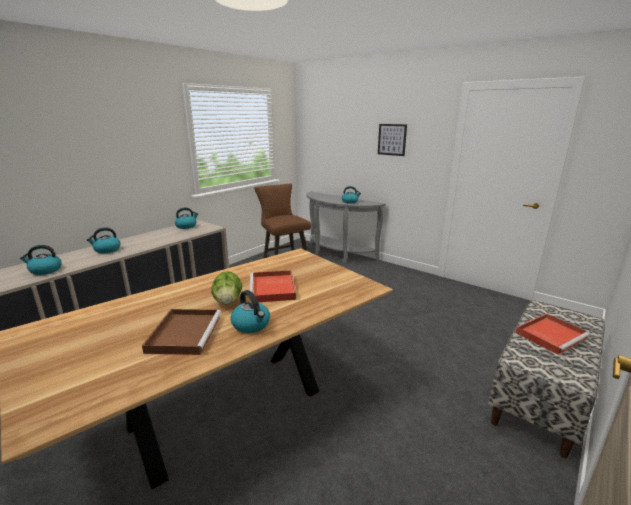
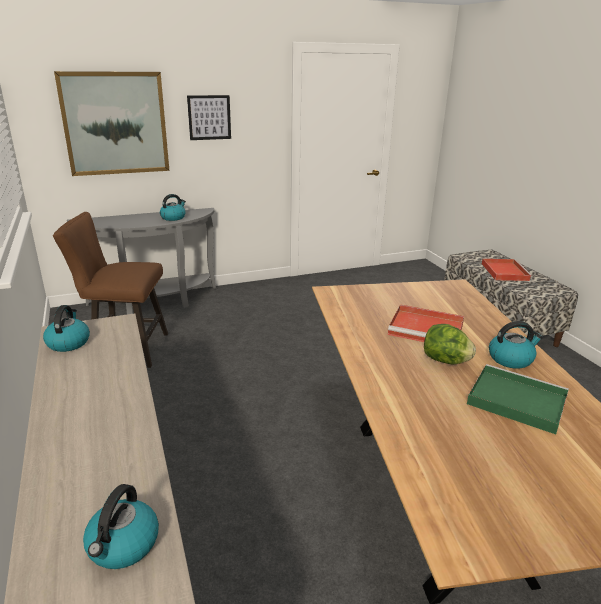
camera: 60 degrees left, 5 degrees up
(107, 250) = (89, 447): kettle -> none
(185, 333) = (514, 400): brown tray -> green tray
(339, 139) = (115, 124): none -> picture

